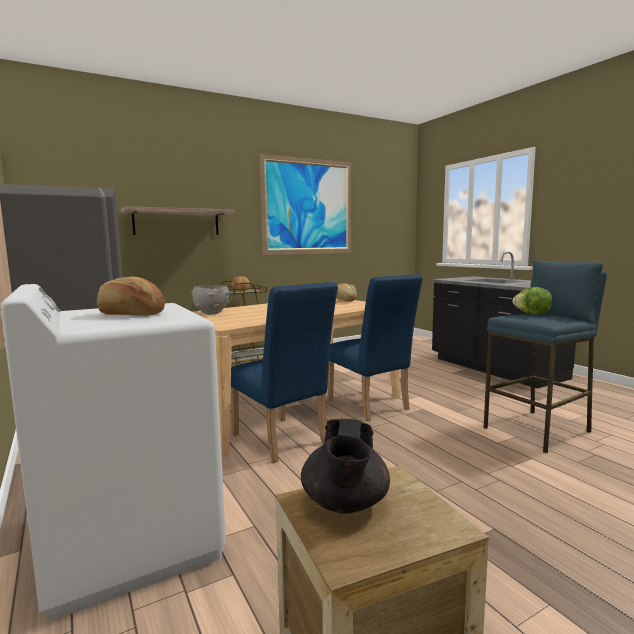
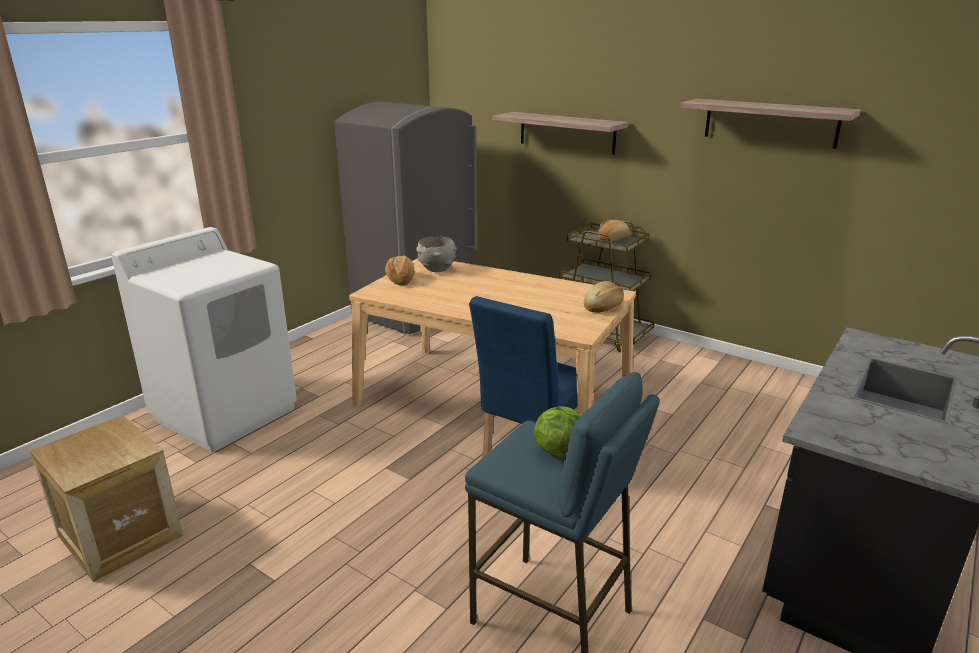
camera: 65 degrees right, 15 degrees up
(131, 314) = (206, 269): bread -> bread (401, 279)
(282, 441) = (397, 424): blue chair -> none
(308, 207) = (770, 123): picture -> shelf
(345, 504) = (107, 439): black teapot -> none

